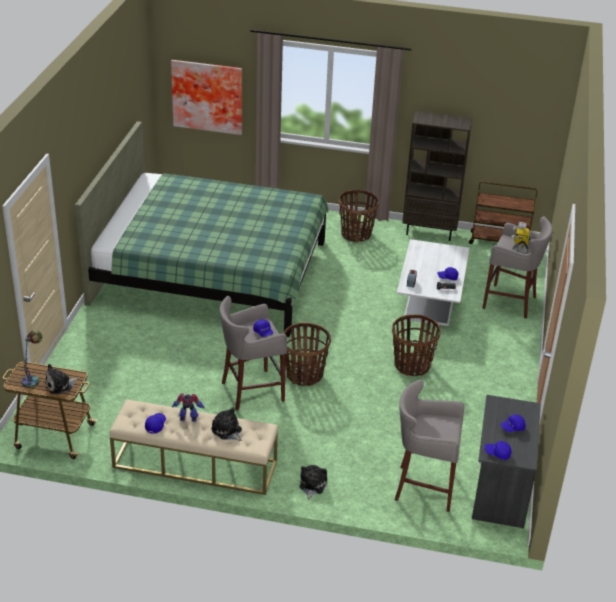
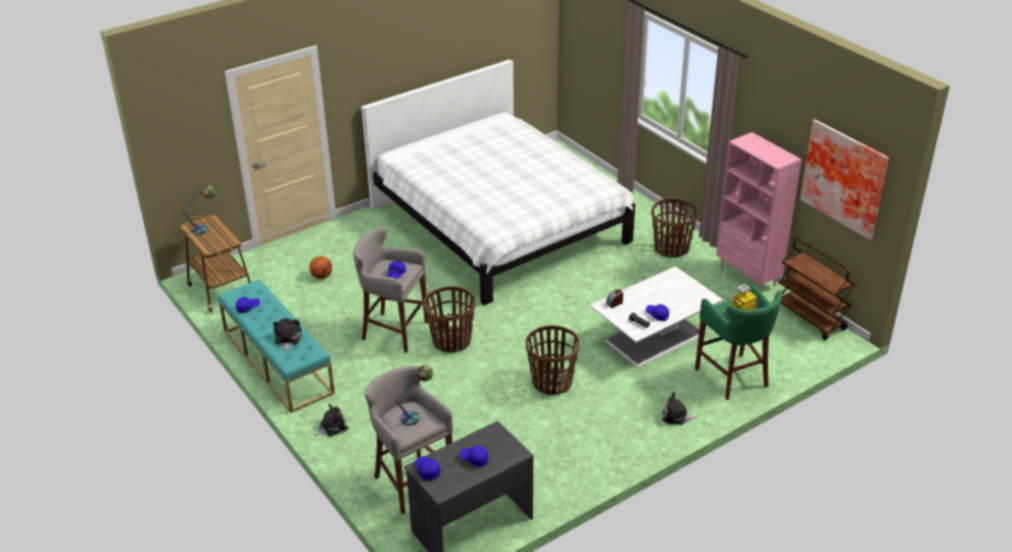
camera: 45 degrees right, 0 degrees up
(60, 385) = (213, 242): plush toy -> plush toy (676, 416)
(128, 380) = (321, 276): none -> basketball
(188, 419) = (275, 315): toy robot -> none
(194, 464) = (277, 361): beige bench -> turquoise bench
(208, 96) = (594, 57): picture -> picture (845, 177)
(211, 272) = (498, 225): green bed -> white bed
(429, 232) = (748, 277): brown bookcase -> pink bookcase
(437, 423) = (415, 417): none -> table lamp
(511, 302) = (733, 378): grey stool -> green stool

